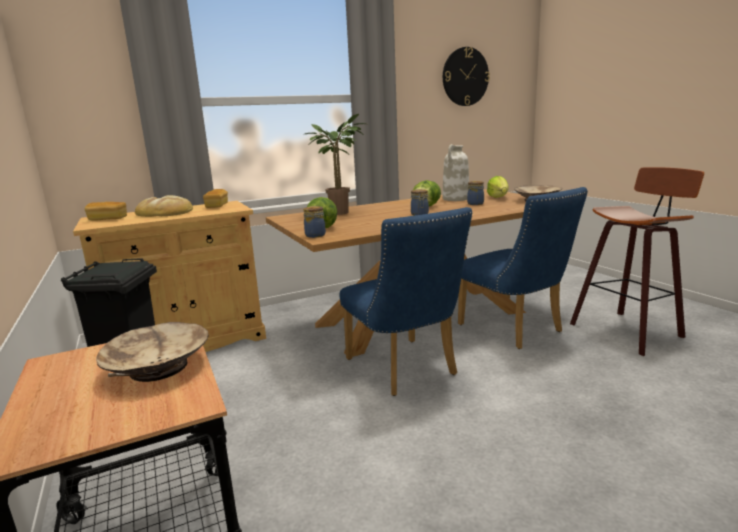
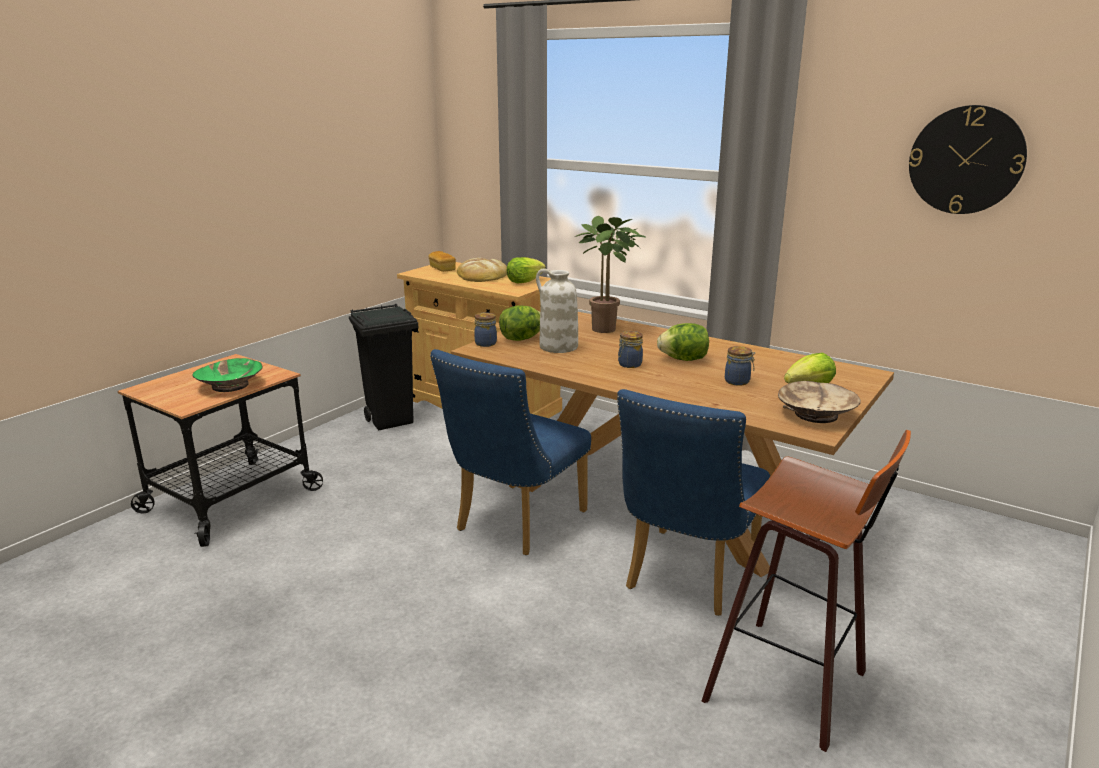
camera: 60 degrees right, 5 degrees up
(159, 367) = (230, 385): beige bowl -> green bowl
(217, 206) = (524, 282): bread -> lettuce
(455, 199) = (764, 366): white vase -> white vase (558, 347)

